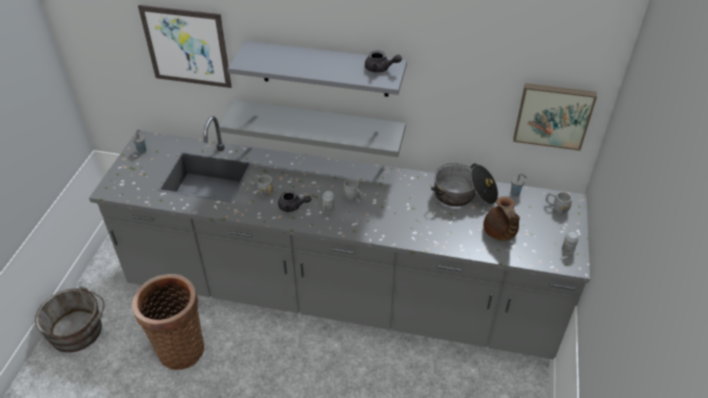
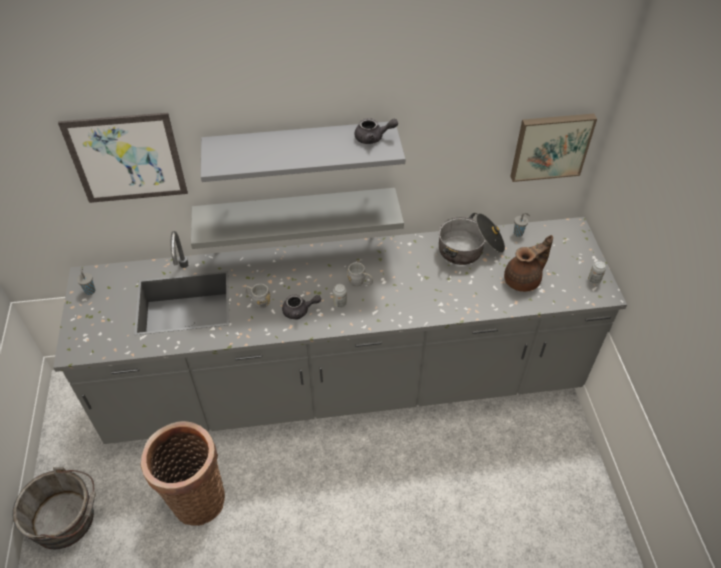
camera: 20 degrees left, 5 degrees up
(500, 233) = (523, 280): brown teapot -> brown teapot turned 90 degrees counterclockwise
(556, 208) = (564, 238): grey mug -> none

